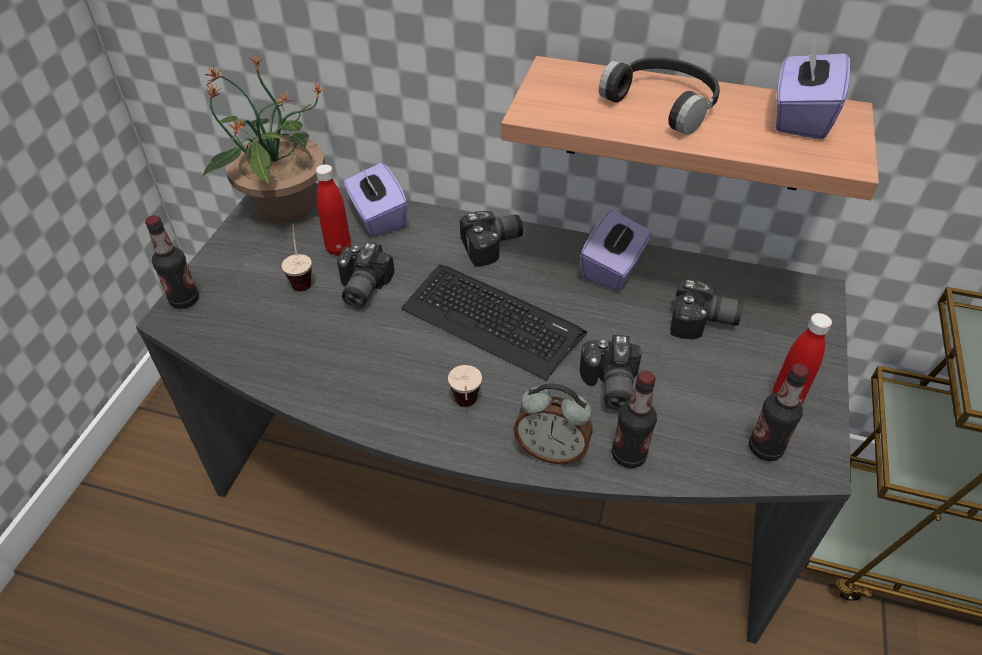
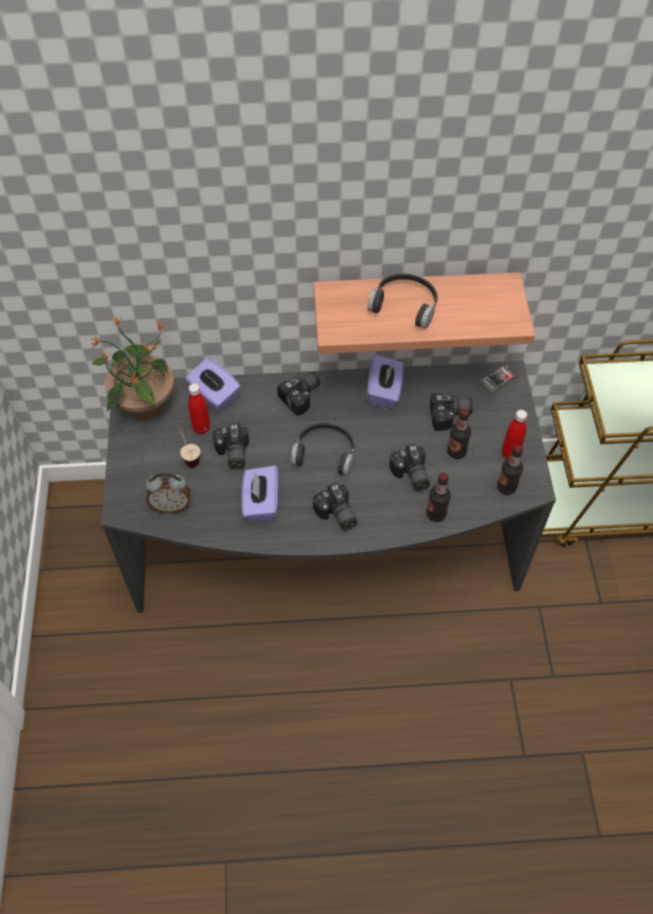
camera: 20 degrees left, 10 degrees up
(184, 300) = (122, 496): bottle -> bottle (456, 451)
(466, 409) = (336, 515): cup -> camera
(491, 320) = (325, 452): keyboard -> black headphones
(551, 450) = (393, 524): alarm clock -> alarm clock (171, 506)
(796, 294) = (498, 379): none -> phone
(800, 117) = (484, 295): purple tissue box -> purple tissue box (261, 503)

